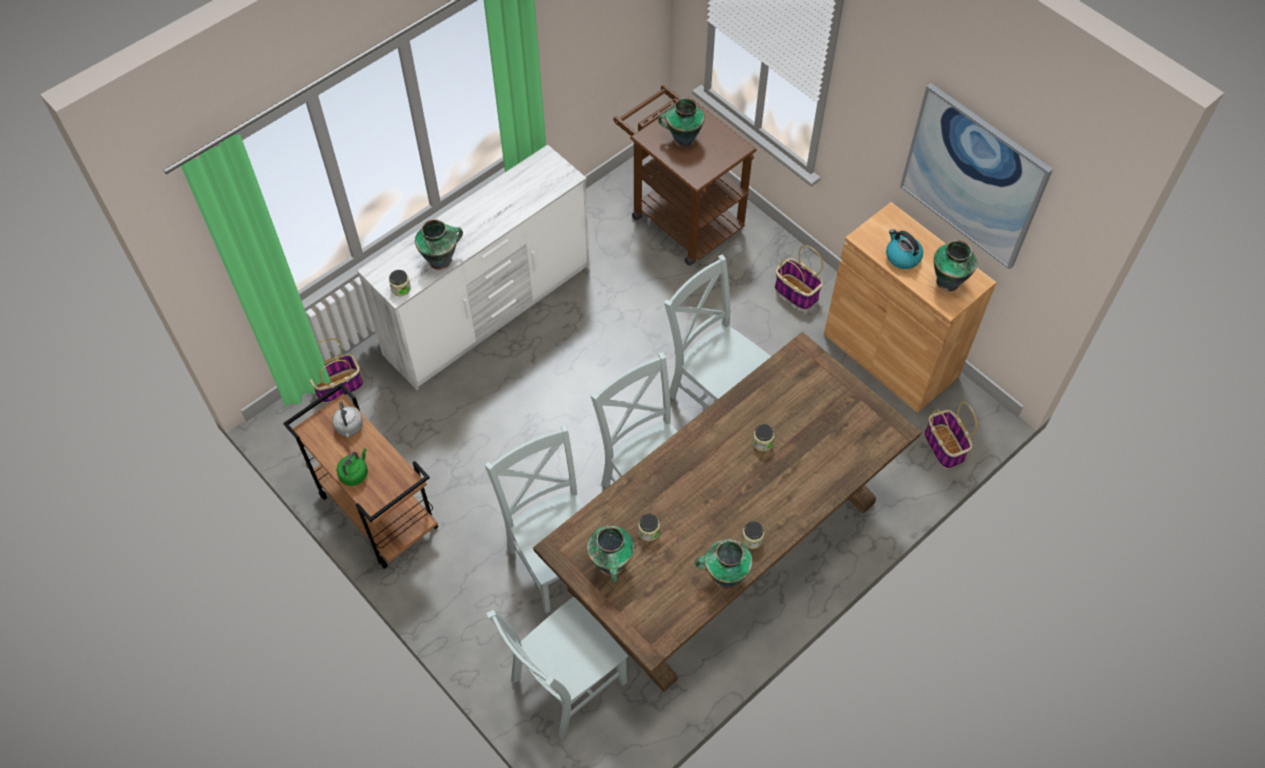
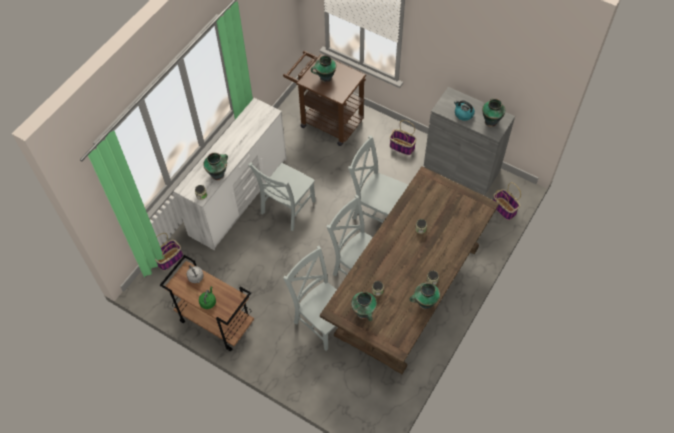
camera: 15 degrees left, 0 degrees up
(564, 684) = (348, 385): grey chair -> grey chair (286, 209)
(890, 355) = (461, 168): brown cabinet -> grey cabinet
(973, 176) = (493, 64): picture -> none

